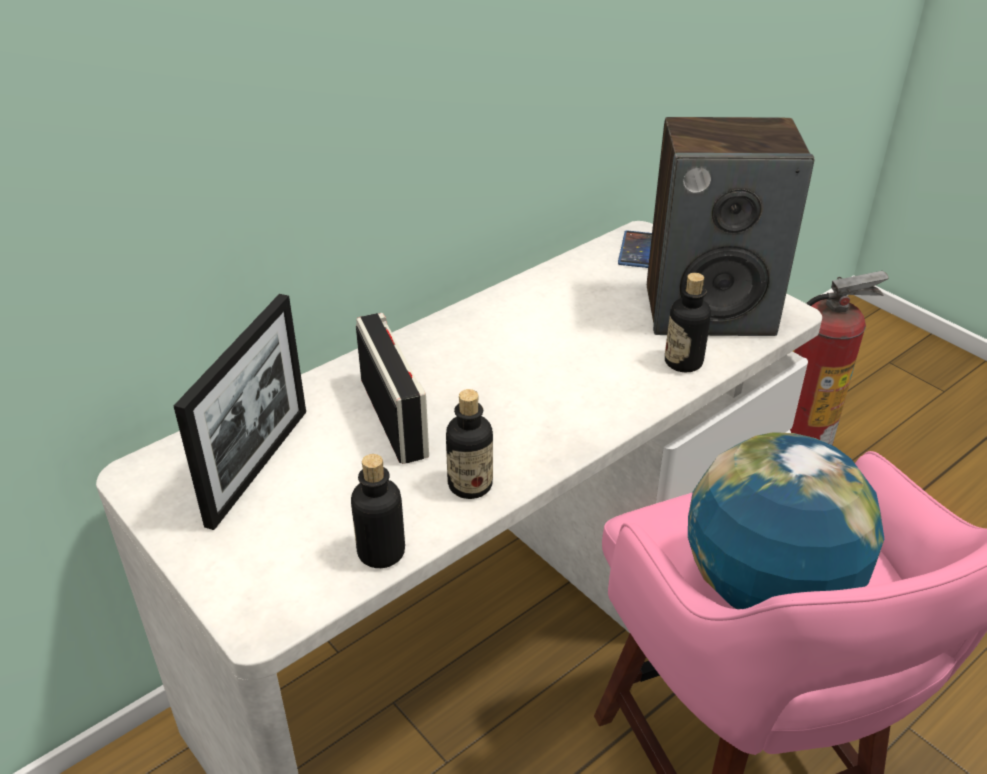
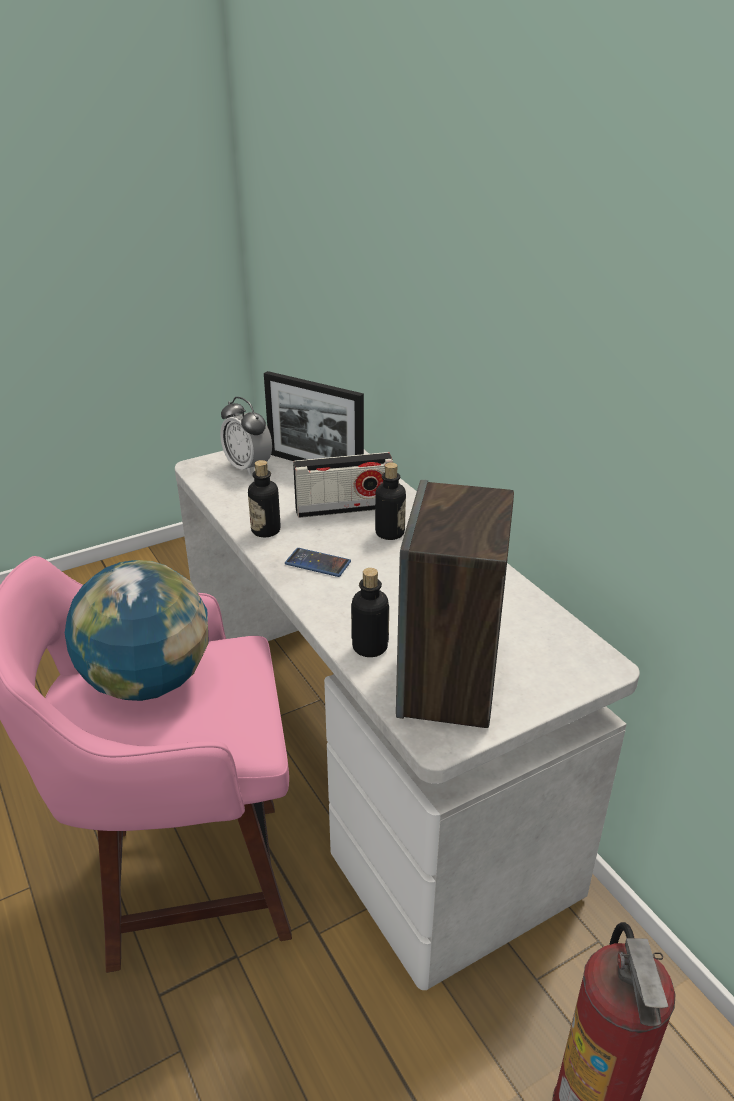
camera: 100 degrees right, 5 degrees down
(265, 548) = (248, 467): none -> alarm clock
(381, 552) = (225, 498): bottle -> bottle (390, 533)
(637, 250) = (569, 656): phone -> phone (318, 563)

